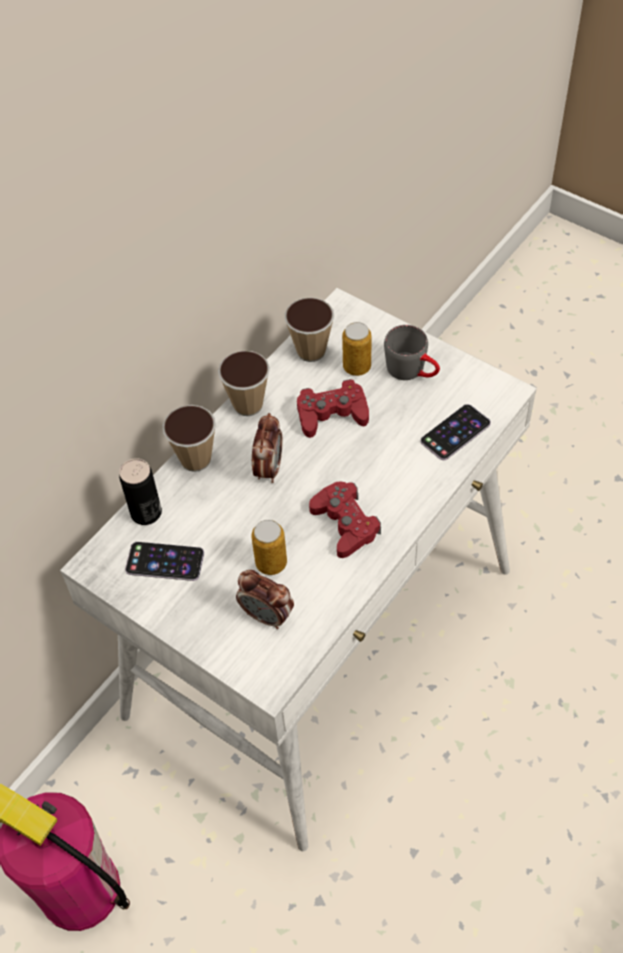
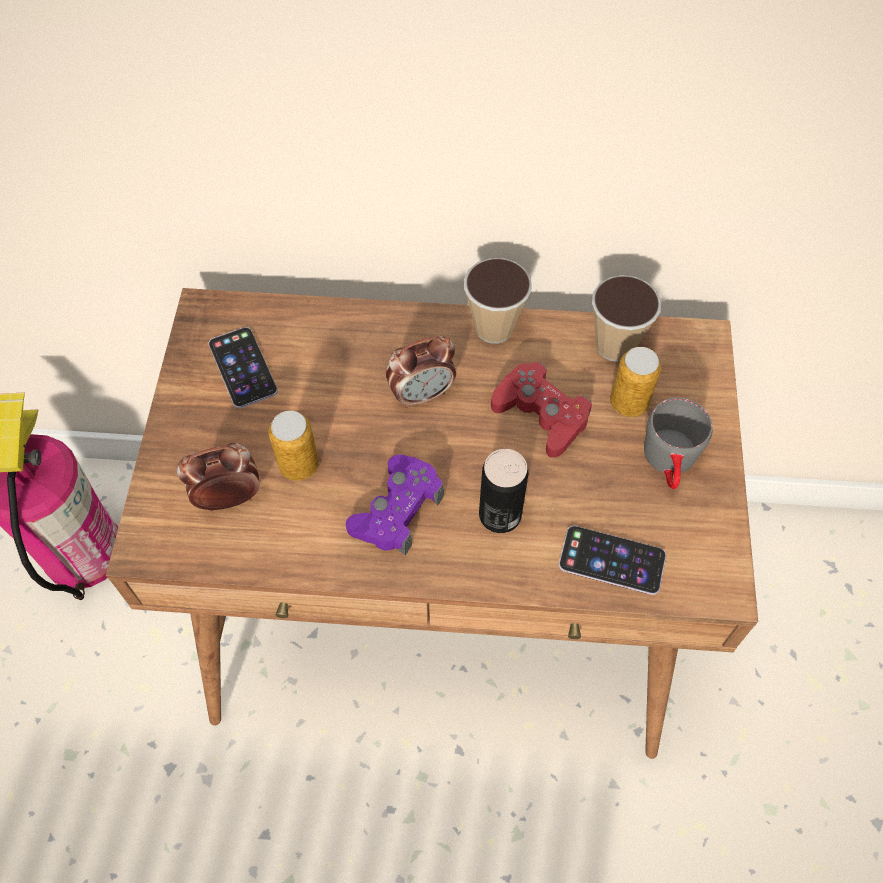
camera: 55 degrees right, 5 degrees up
(146, 513) = (292, 318): can -> can (500, 515)
(195, 459) = (388, 322): cup -> none
(267, 616) = (229, 498): alarm clock -> alarm clock turned 75 degrees clockwise
(321, 639) = (444, 608): white desk -> brown desk
(345, 524) = (397, 510): red game controller -> purple game controller

